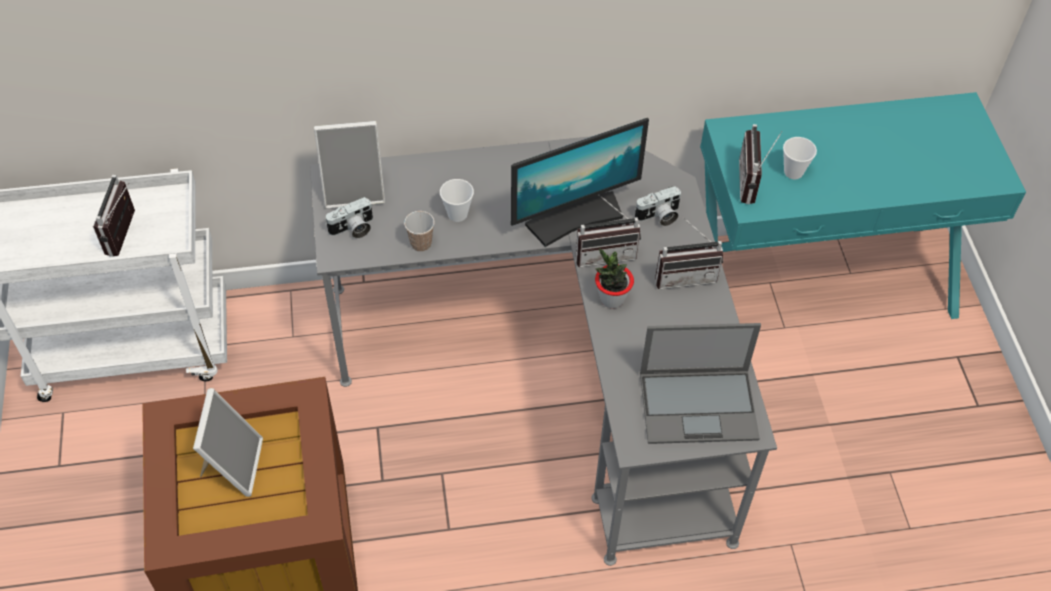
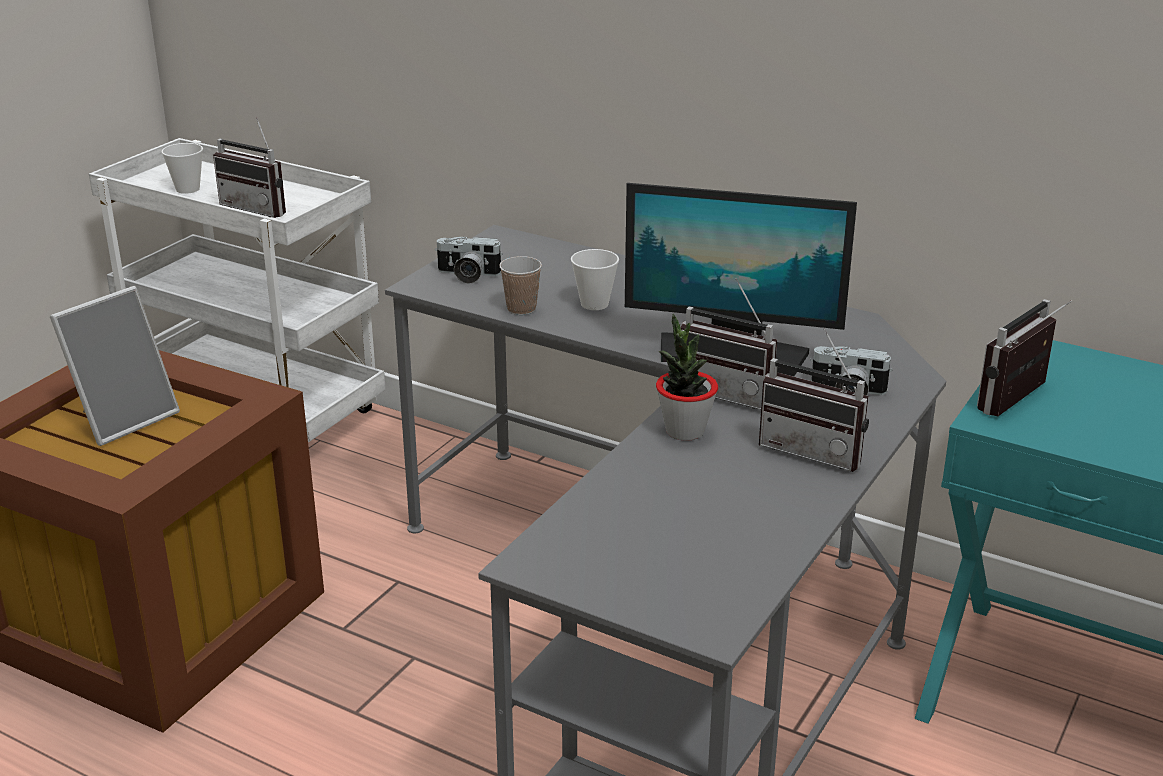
camera: 40 degrees right, 25 degrees down
(127, 234) = (259, 208): radio -> radio turned 105 degrees counterclockwise
(354, 190) = (510, 253): picture frame -> none
(699, 405) = (670, 569): laptop -> none
(793, 172) = (1099, 414): cup -> cup (187, 189)

